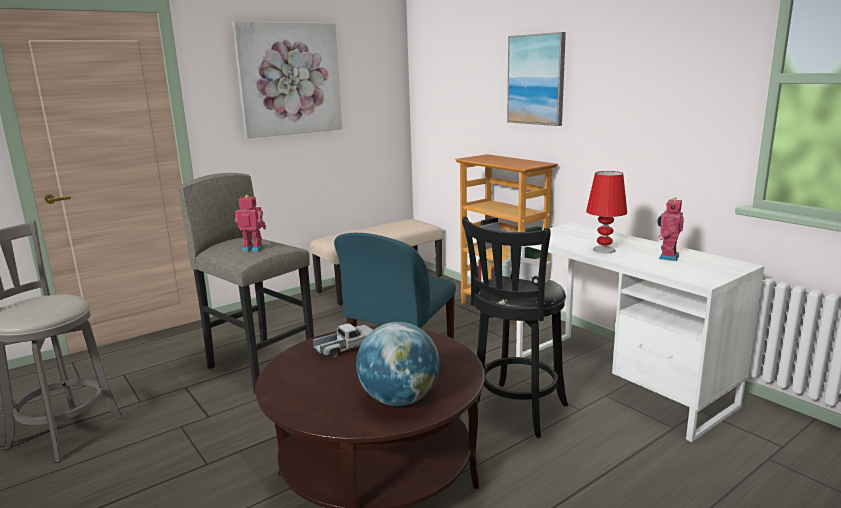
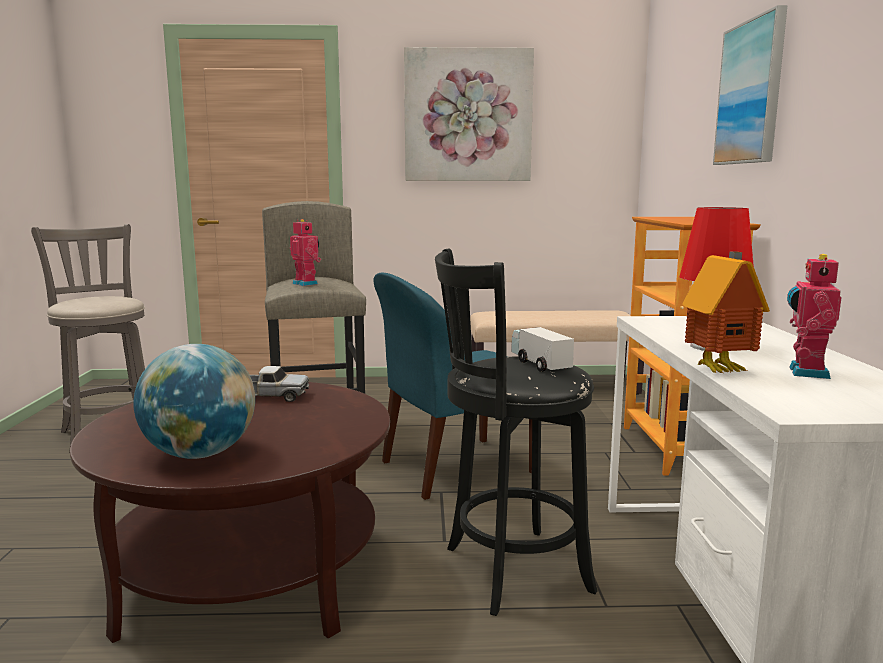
camera: 35 degrees right, 5 degrees down
(638, 265) = (721, 370): none -> toy house
(667, 257) = (805, 372): toy robot -> toy robot turned 45 degrees counterclockwise

